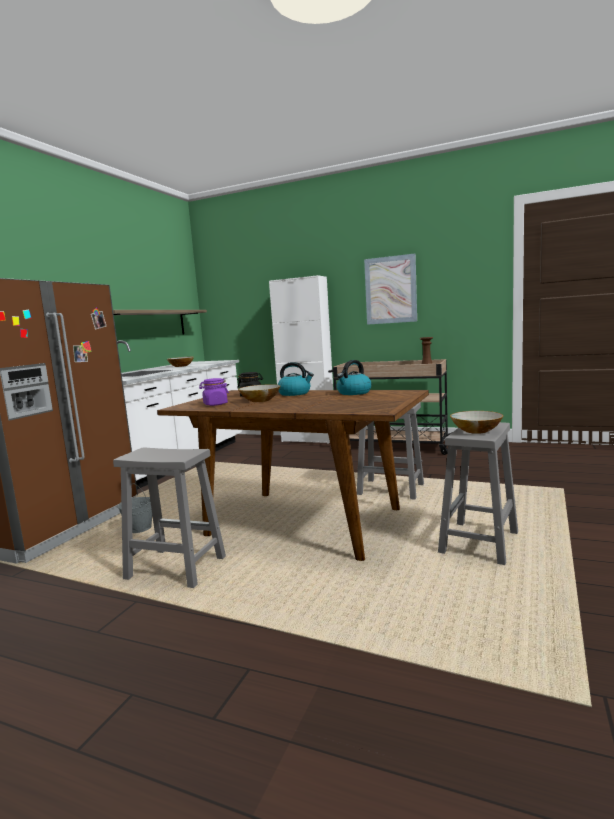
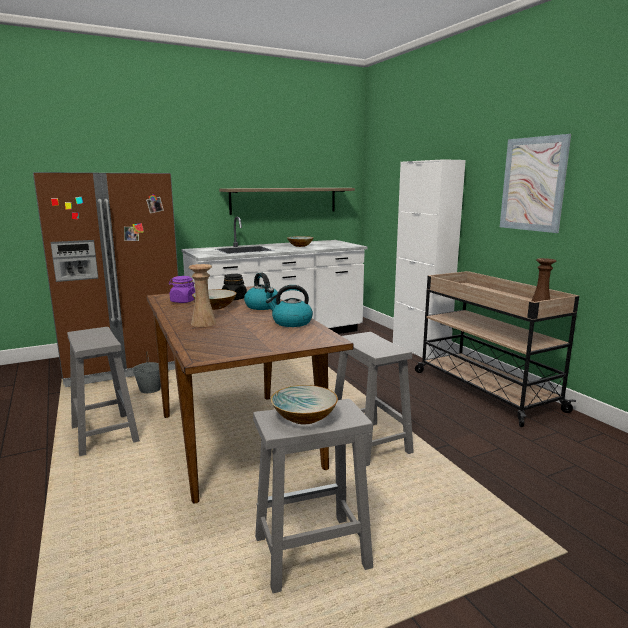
camera: 40 degrees right, 5 degrees up
(297, 405) = (203, 323): none -> beige vase

